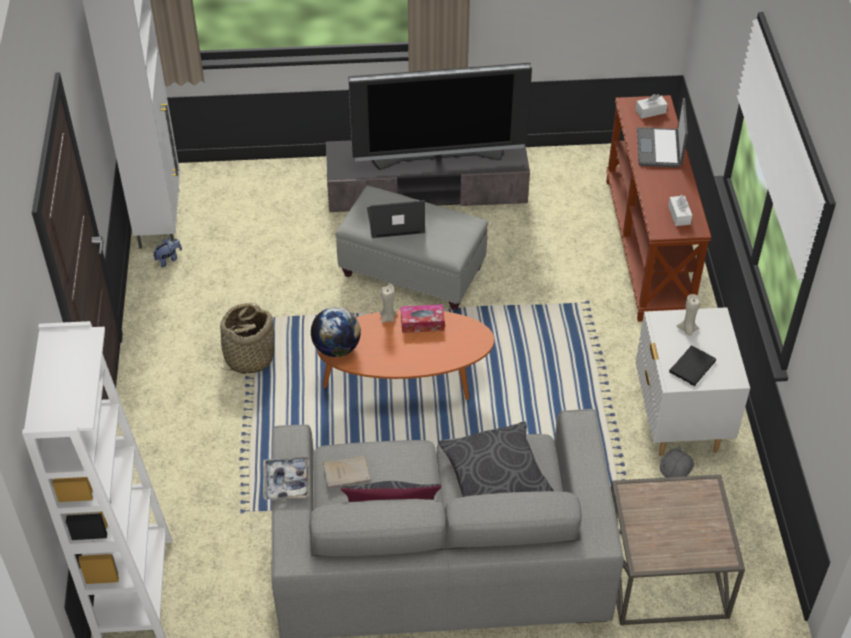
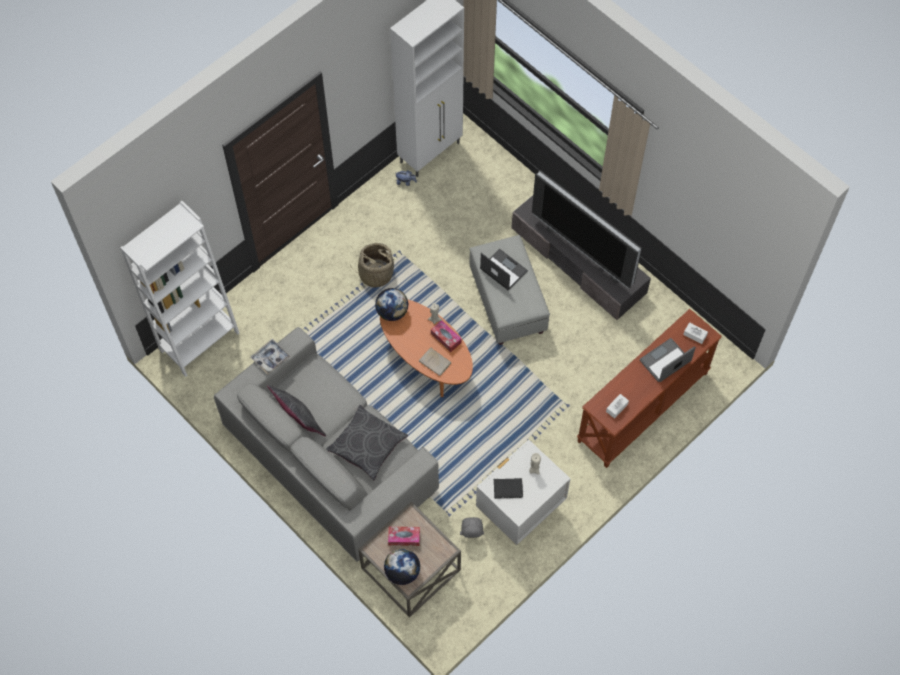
camera: 50 degrees right, 15 degrees up
(348, 473) = (311, 379): beige book -> beige book (435, 362)
(655, 518) = (404, 537): none -> tissue box
(701, 550) = (402, 572): none -> globe

